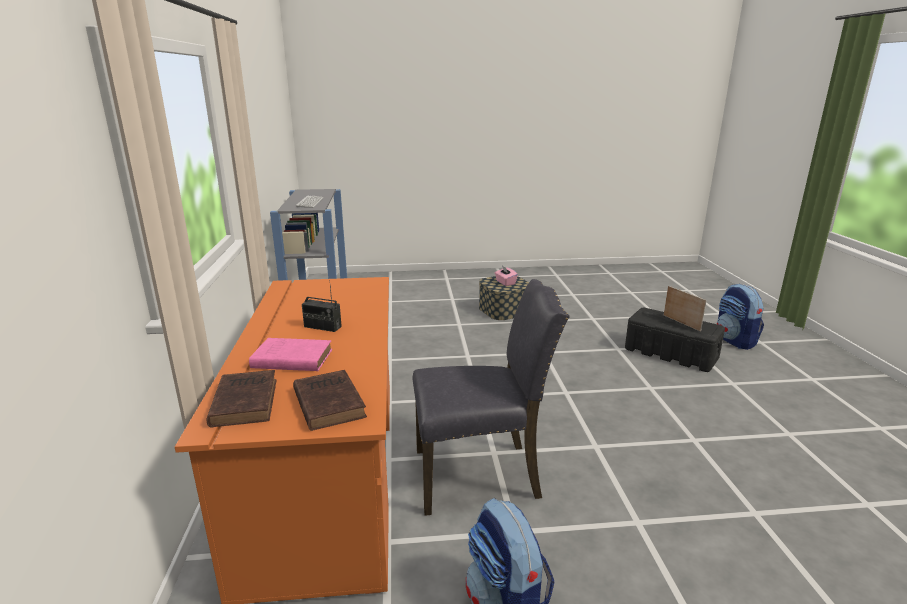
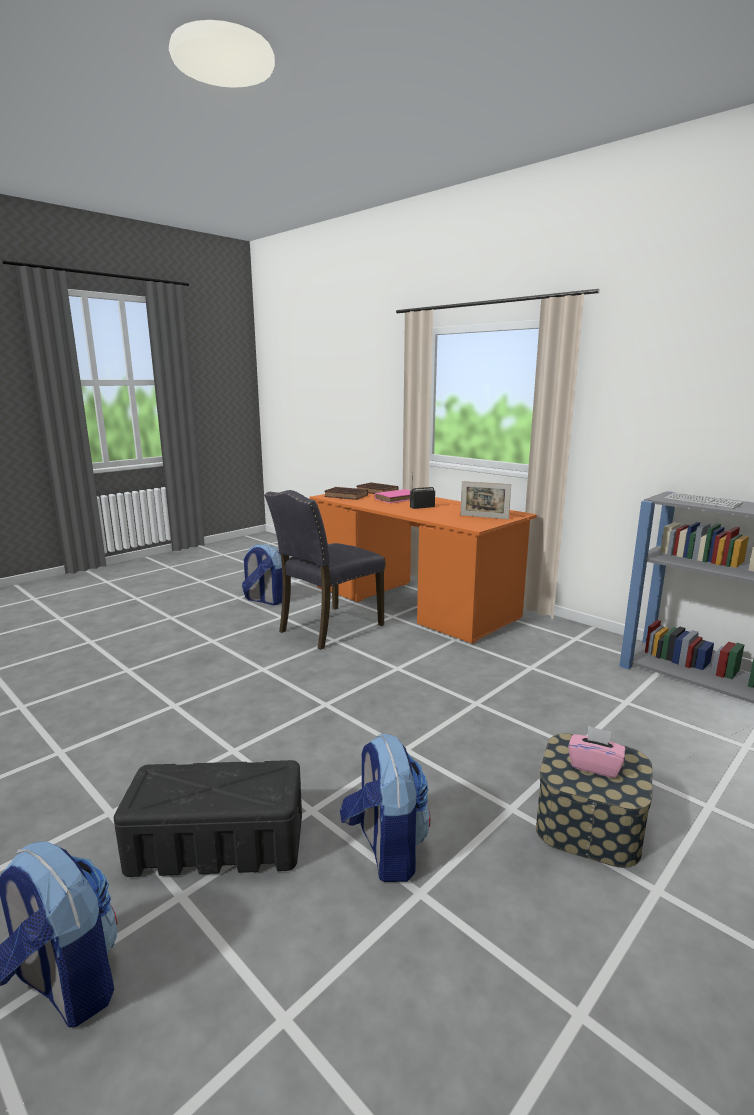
camera: 140 degrees right, 5 degrees down
(594, 329) = (385, 849): none -> backpack
(681, 323) = (201, 785): picture frame -> picture frame (484, 517)

